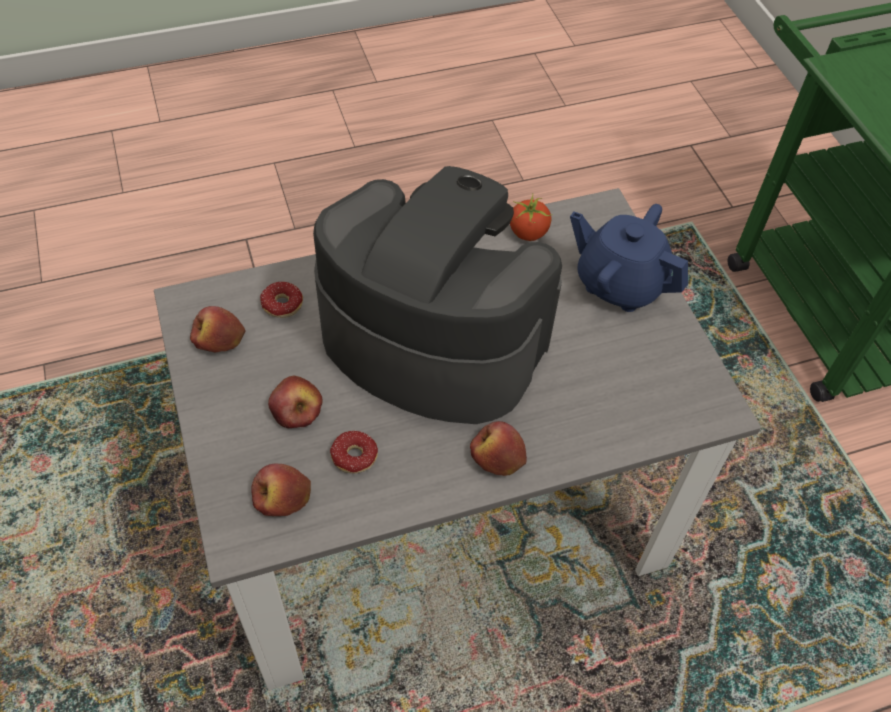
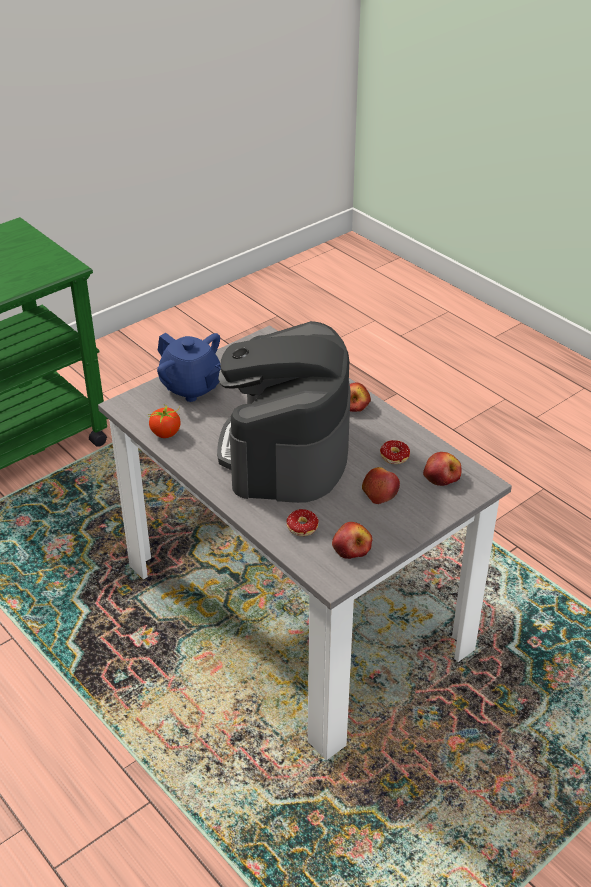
camera: 110 degrees left, 15 degrees down
(619, 283) = (191, 387): blue teapot -> blue teapot turned 60 degrees counterclockwise

